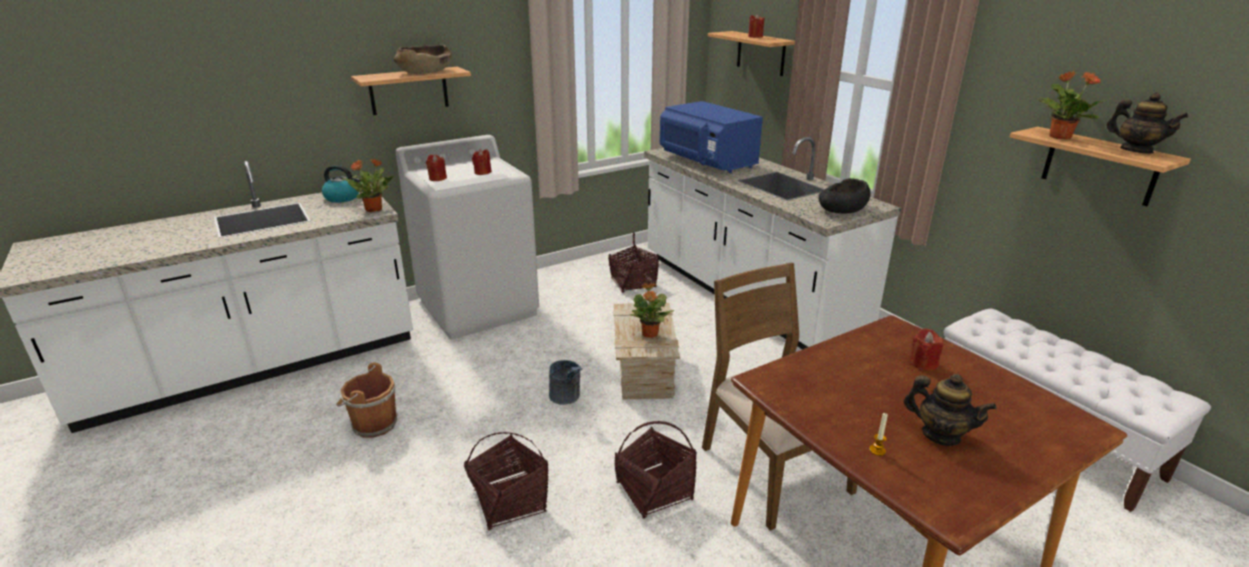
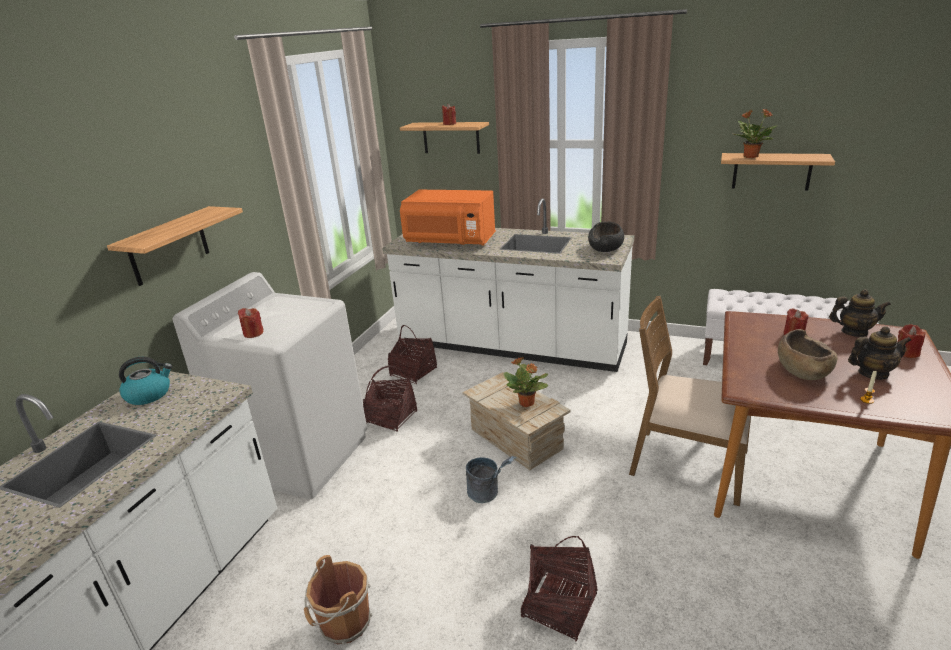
camera: 35 degrees left, 0 degrees up
(374, 209) = (215, 391): potted plant -> none
(425, 72) = (191, 219): brown bowl -> brown bowl (802, 369)
(482, 172) = (290, 312): red candle -> red candle (906, 353)
(655, 491) = (644, 526): basket -> basket (391, 418)
(707, 162) = (450, 242): blue microwave -> orange microwave
(1136, 150) = (800, 155): teapot -> teapot (854, 332)

